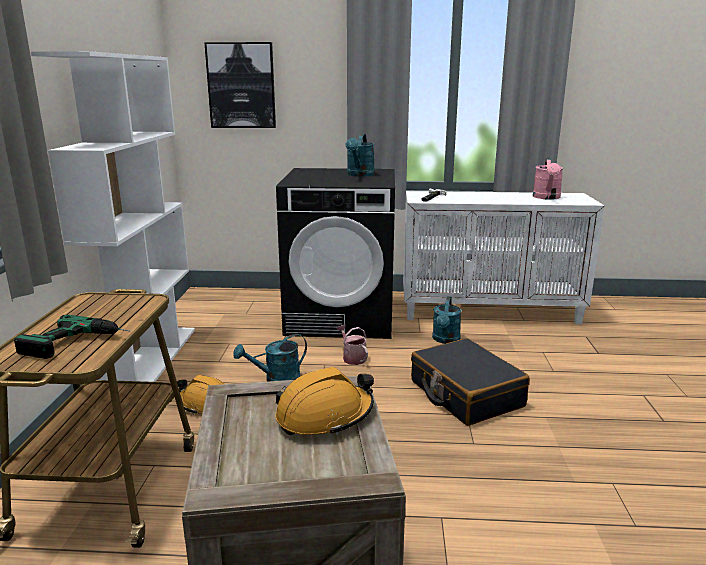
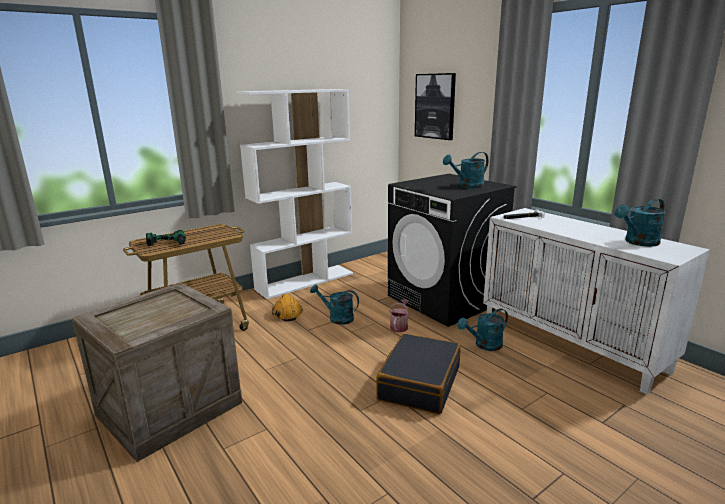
camera: 50 degrees right, 0 degrees up
(324, 416) = (172, 314): orange hard hat -> none
(547, 197) = (638, 242): pink watering can -> turquoise watering can

